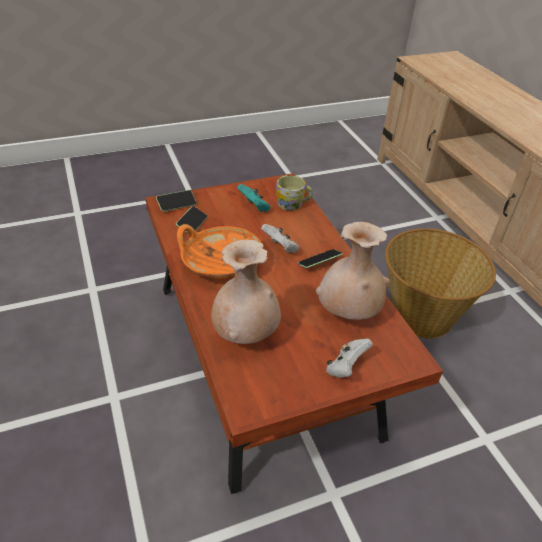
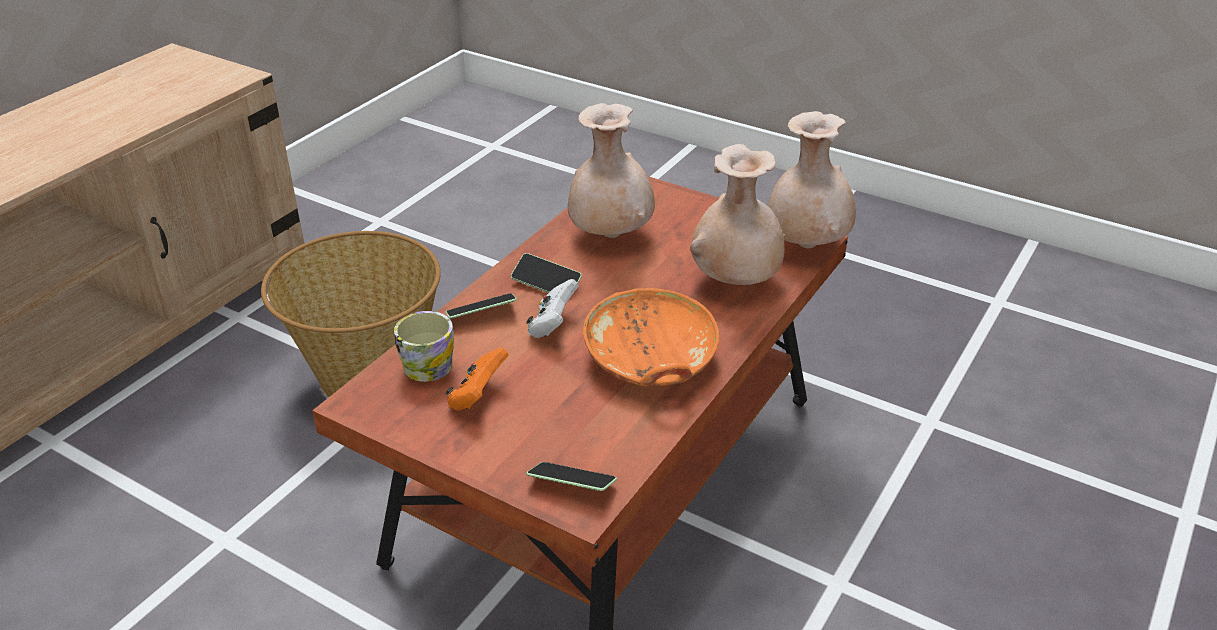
camera: 125 degrees left, 5 degrees down
(192, 225) = (602, 434): phone -> phone (481, 314)
(246, 399) = (806, 245): none -> beige vase
(254, 207) = (477, 397): turquoise game controller -> orange game controller
(345, 367) = (688, 211): white game controller -> none

